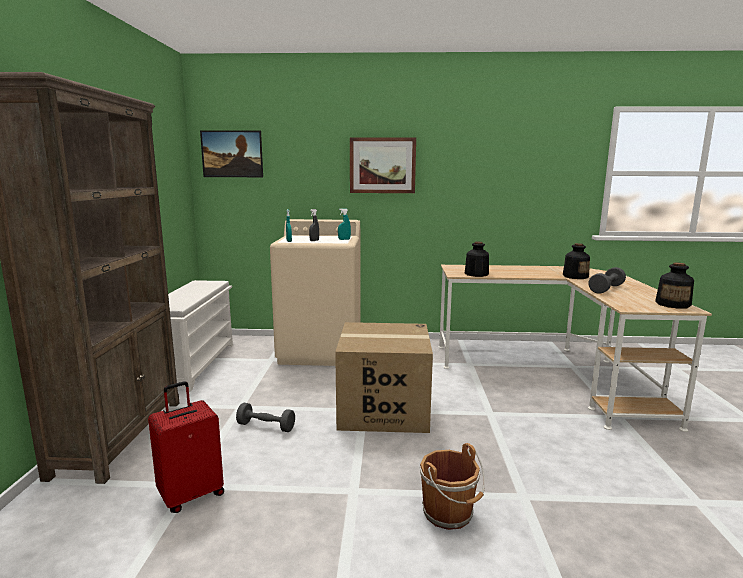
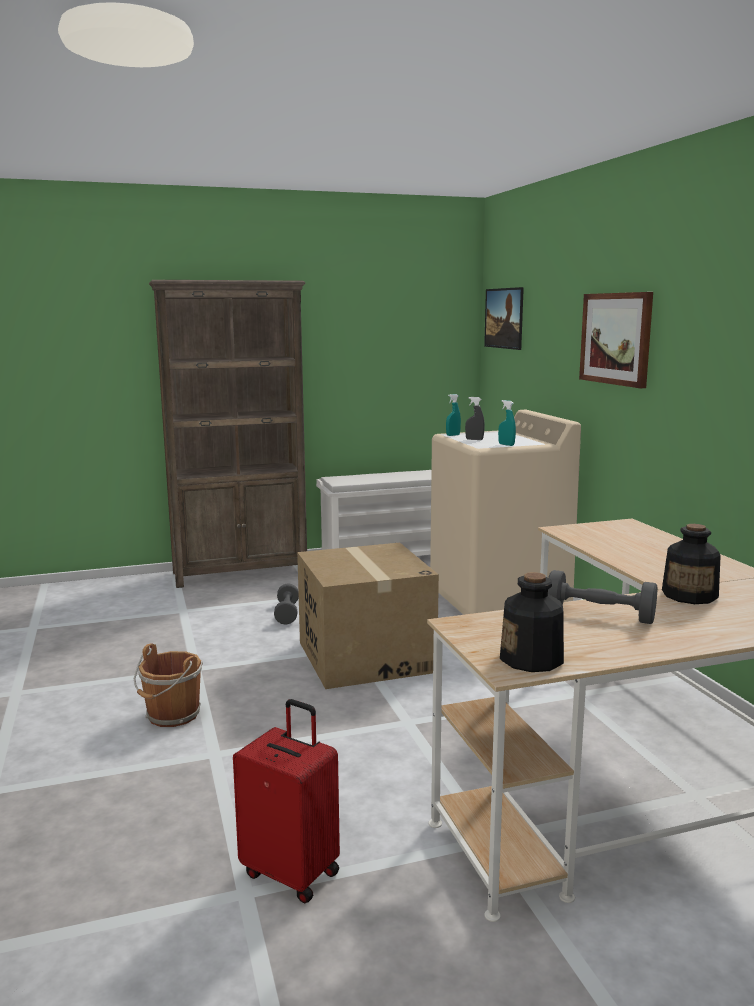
camera: 70 degrees right, 0 degrees up
(191, 495) = (171, 615): red suitcase -> red suitcase (292, 872)
(476, 274) = (583, 538): bottle -> none

